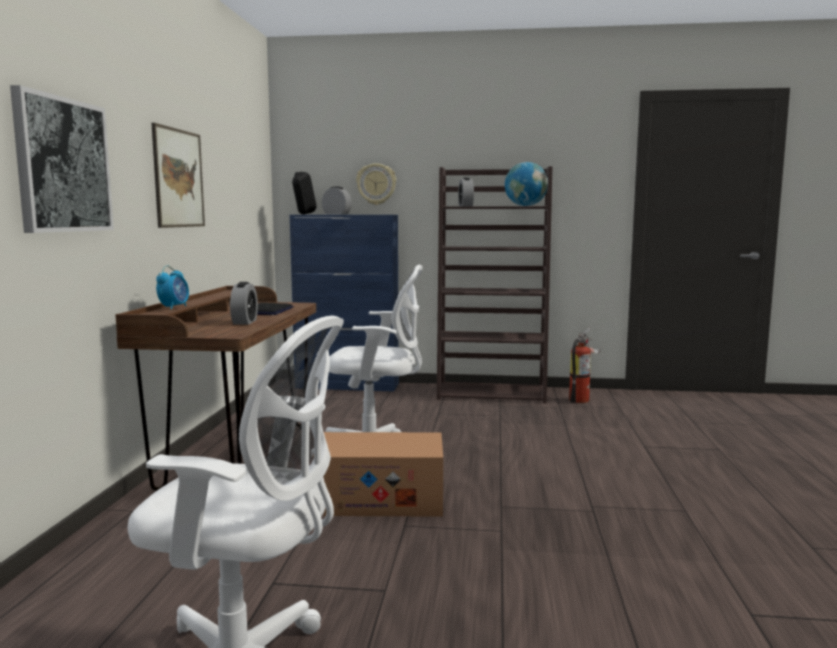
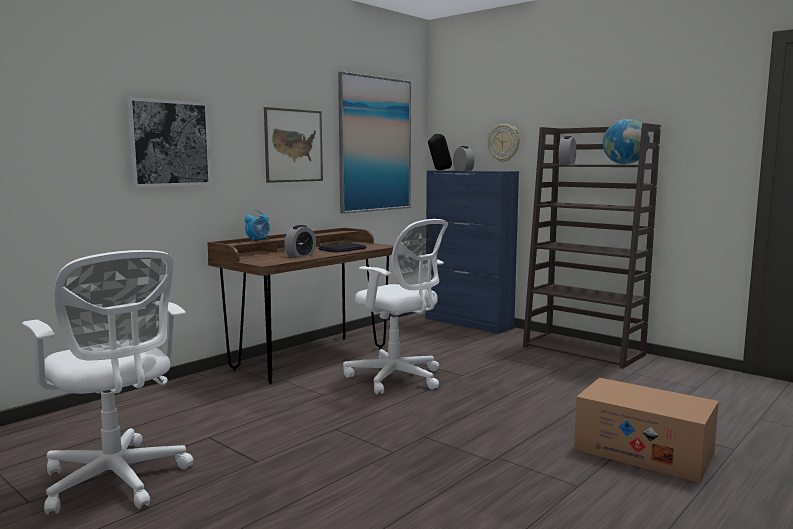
camera: 35 degrees right, 0 degrees up
(239, 182) = (375, 144): none -> picture
(380, 499) = (349, 408): cardboard box -> cardboard box (643, 451)
(582, 400) = (667, 373): fire extinguisher -> none

